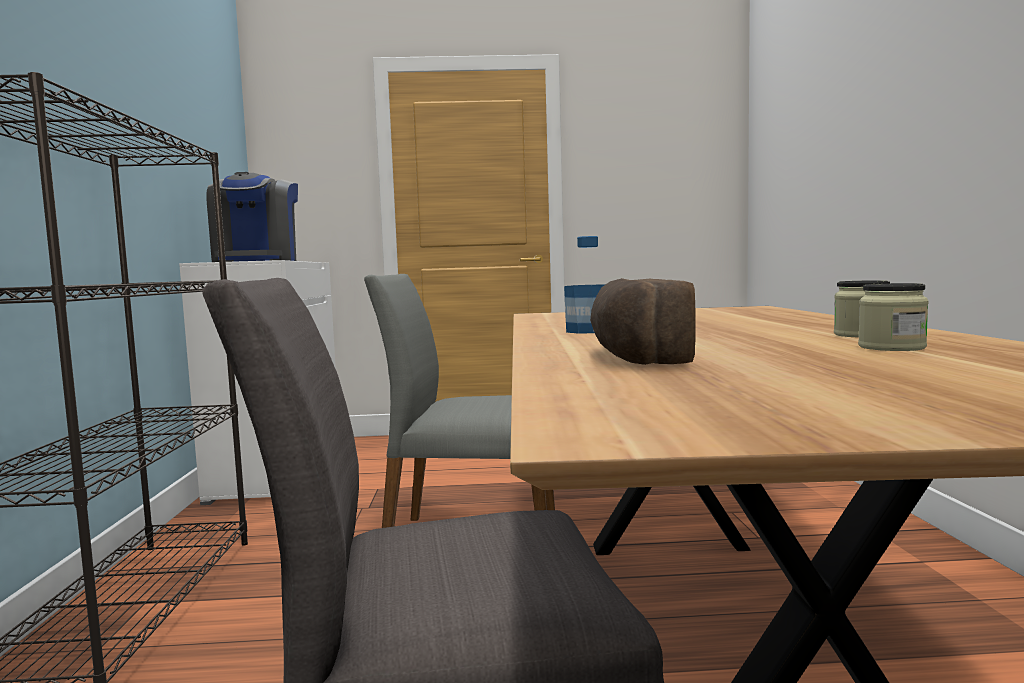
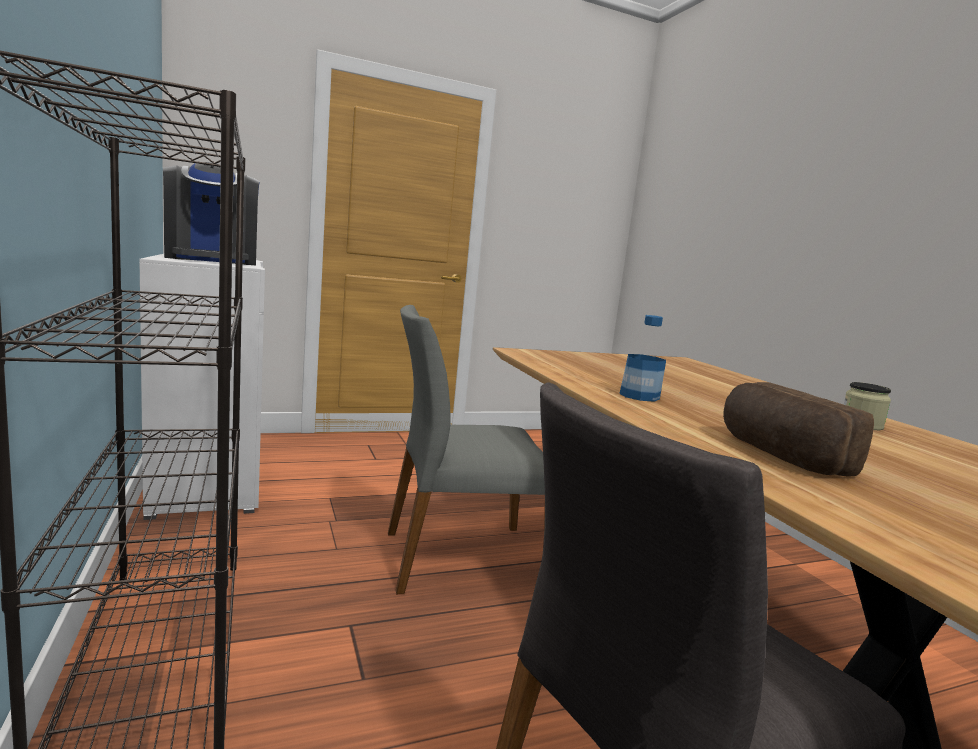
camera: 20 degrees left, 5 degrees up
(891, 347) = (922, 450): jar -> none

